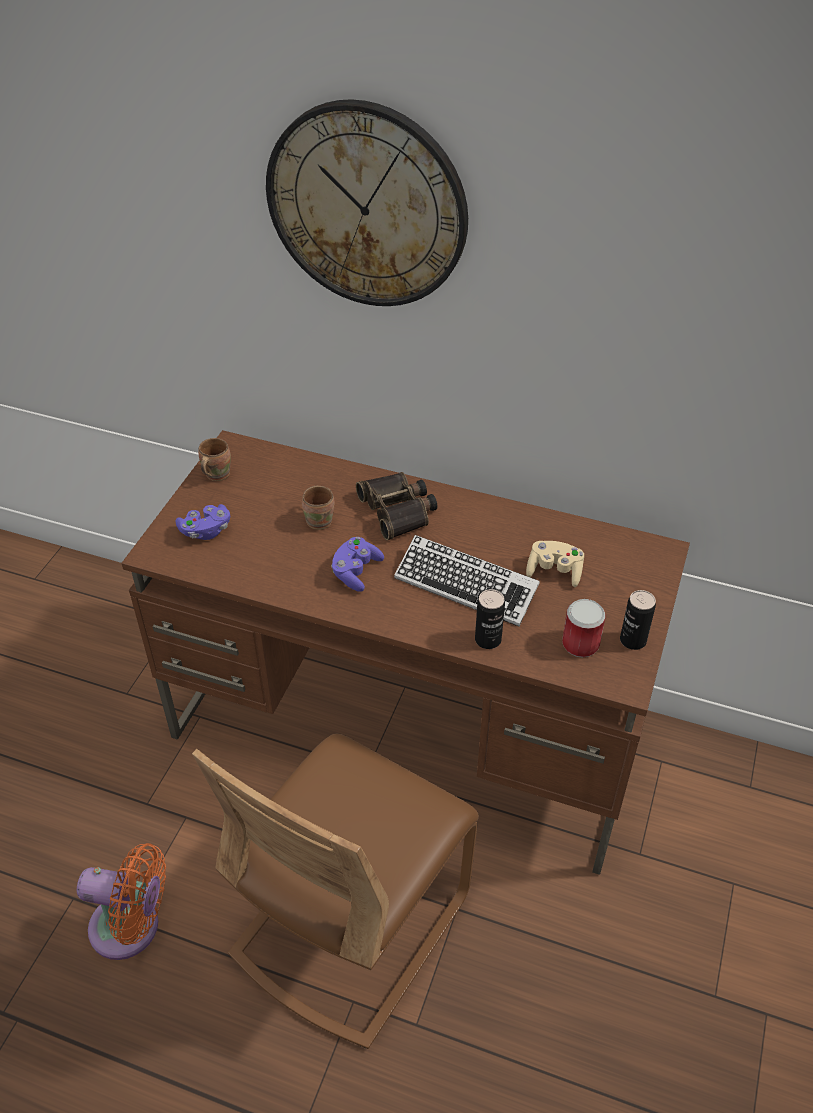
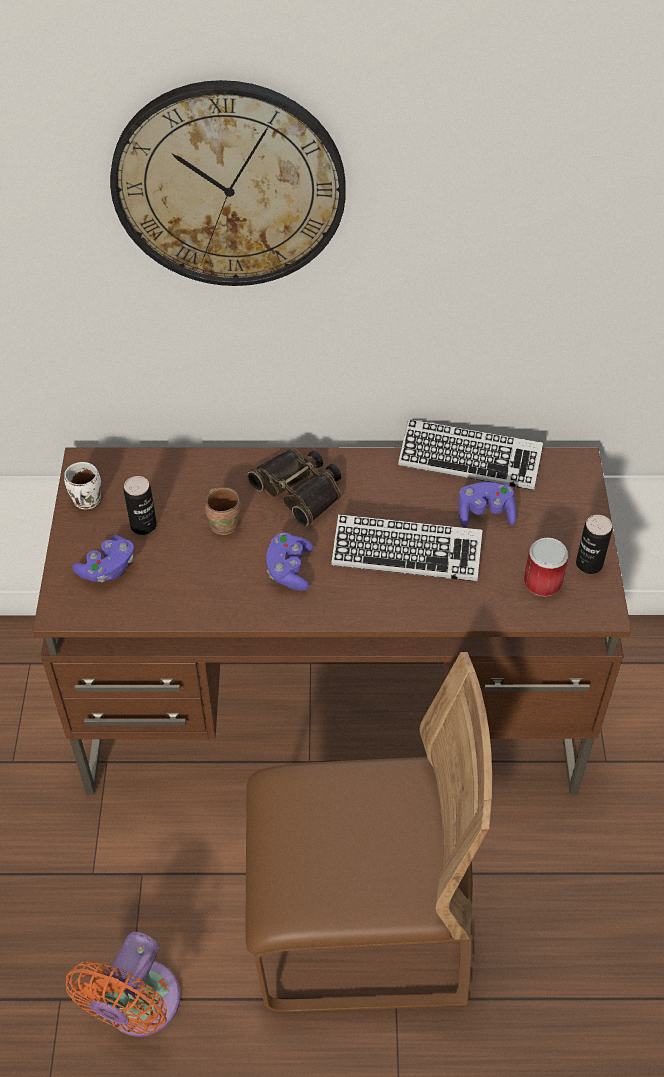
camera: 20 degrees left, 5 degrees up
(131, 928) = (138, 1007): orange fan -> orange fan turned 120 degrees clockwise
(215, 474) = (84, 501): brown mug -> white mug
(351, 924) = (361, 924): brown chair -> brown chair turned 105 degrees counterclockwise
(488, 640) = (453, 604): can -> can (143, 525)
(554, 571) = (485, 513): beige game controller -> purple game controller
(561, 524) = (469, 460): none -> keyboard

